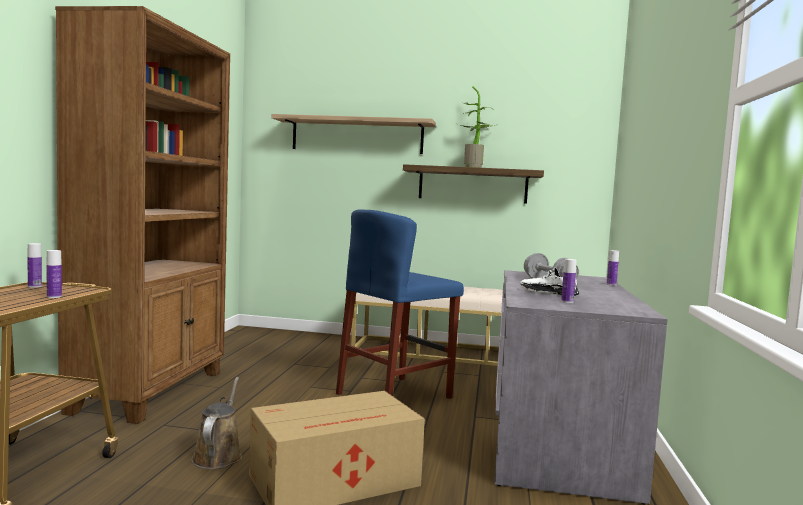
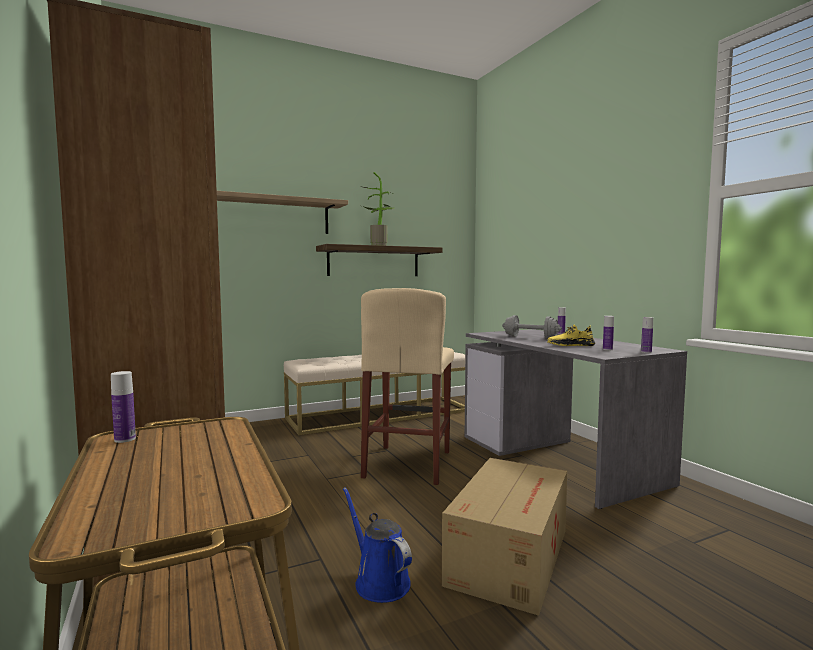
camera: 35 degrees left, 0 degrees up
(54, 296) = (220, 445): bottle -> bottle (646, 352)
(218, 455) = (379, 581): brown watering can -> blue watering can
(394, 396) = (408, 464): blue stool -> beige stool
(548, 293) = (570, 345): white shoe -> yellow shoe

